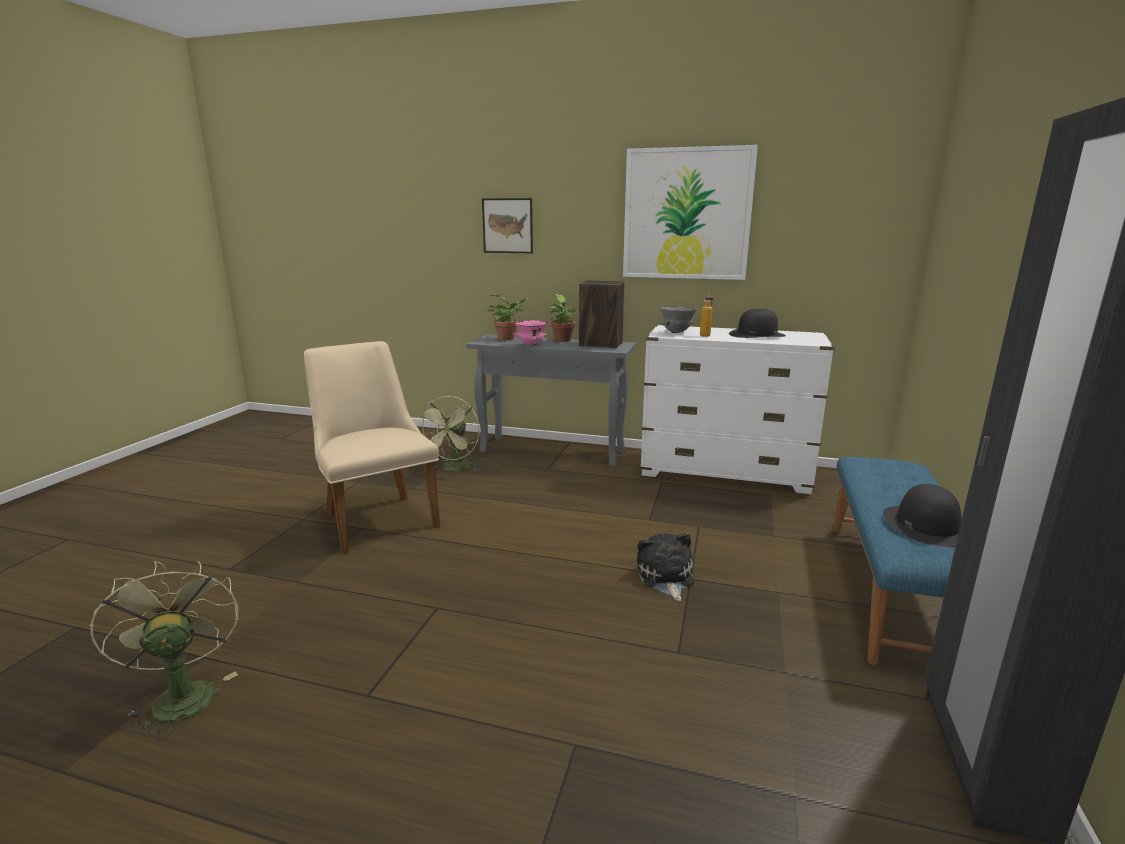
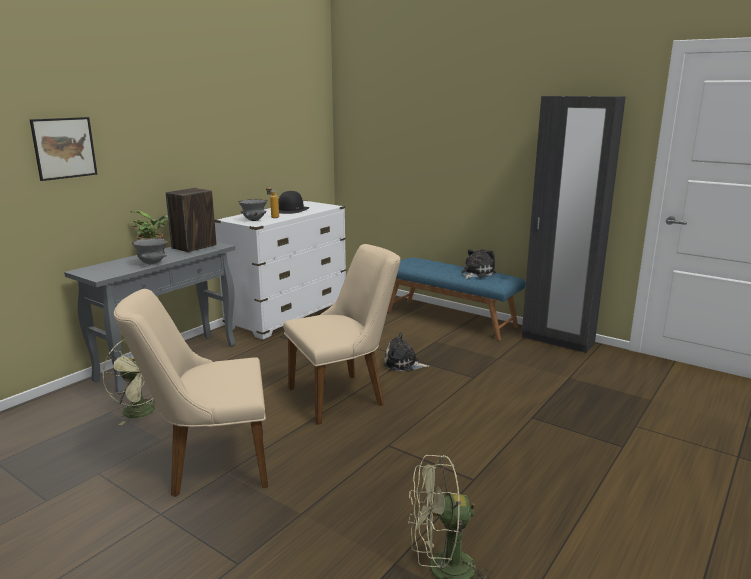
camera: 70 degrees left, 0 degrees up
(508, 338) = (106, 267): potted plant -> none
(531, 345) = (152, 264): pink bowl -> grey bowl
(544, 553) = (345, 395): none -> beige chair
(687, 214) = (217, 126): picture -> none
(926, 525) = (476, 273): black hat -> plush toy

